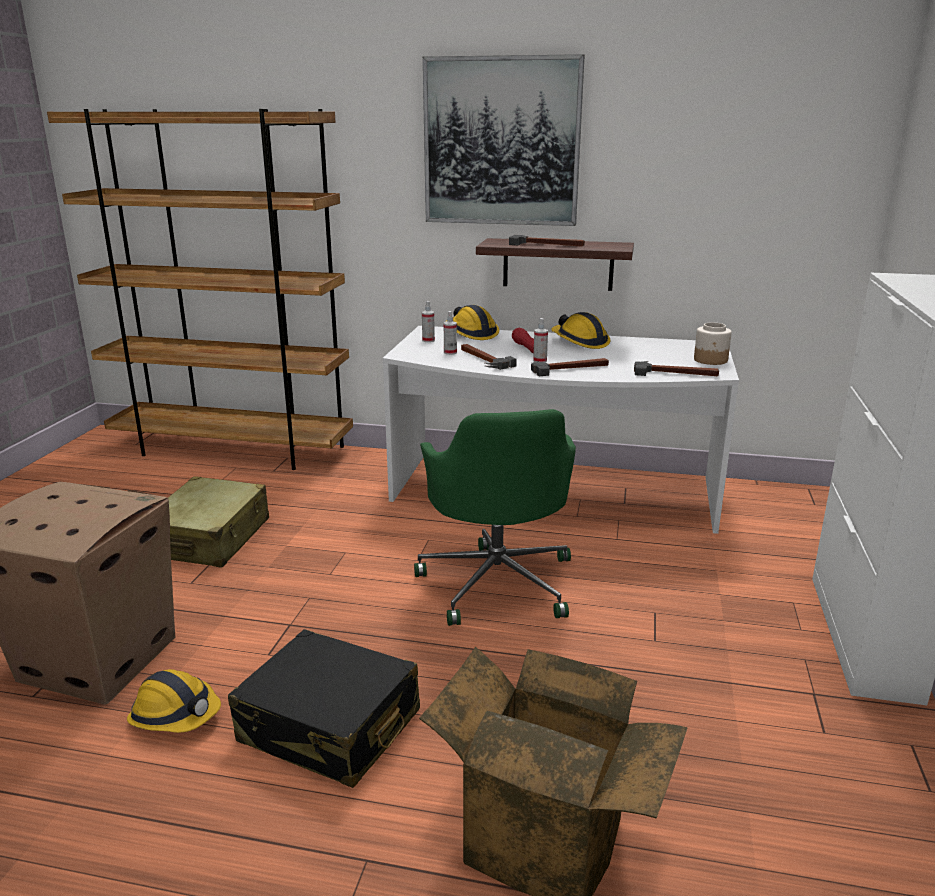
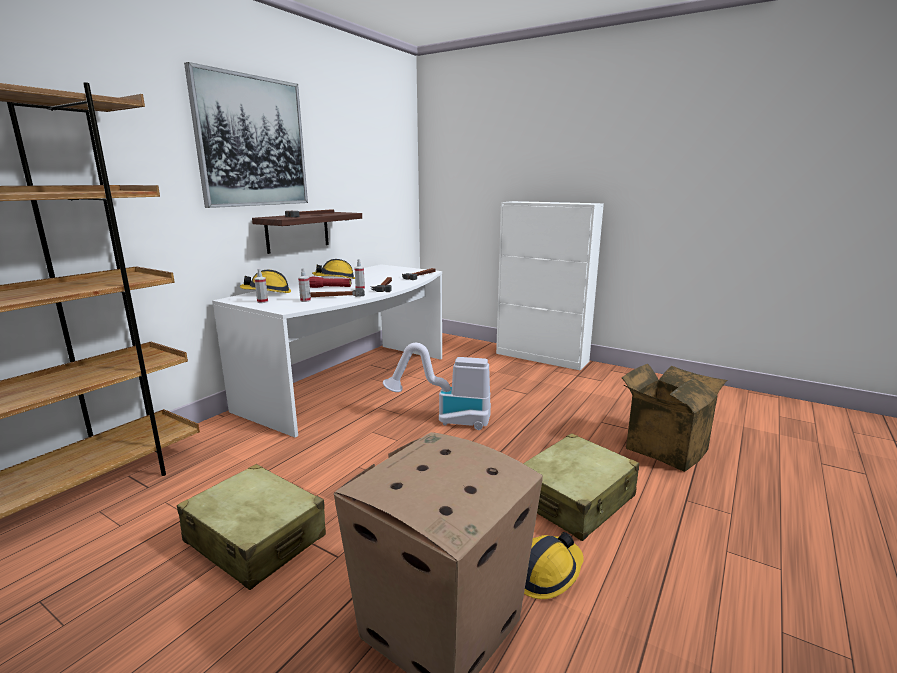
camera: 70 degrees left, 5 degrees down
(329, 727) = (575, 499): black suitcase -> beige suitcase
(497, 581) = (445, 419): green office chair -> vacuum cleaner
(711, 360) = (407, 269): jar -> none

